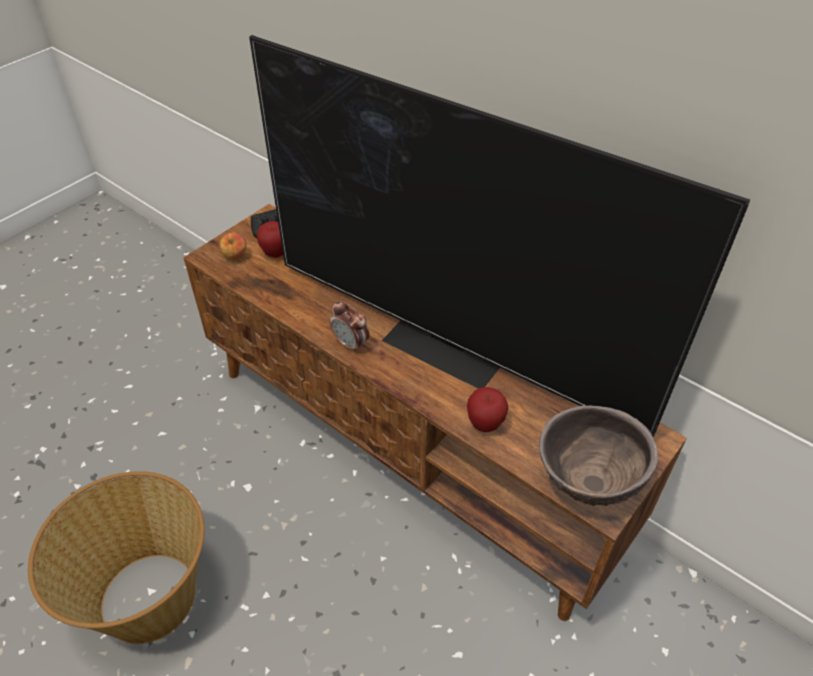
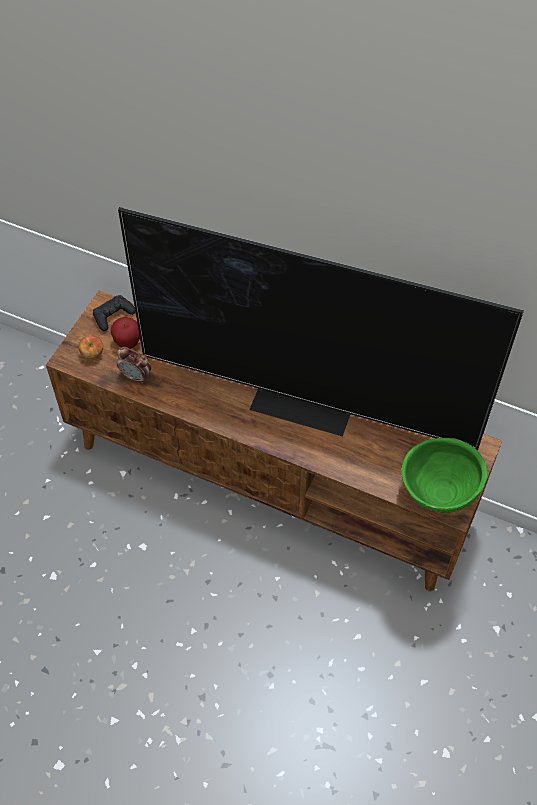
camera: 15 degrees left, 10 degrees up
(148, 595) = (96, 655): basket -> none
(351, 344) = (225, 418): alarm clock -> alarm clock (136, 376)
(485, 424) = (352, 464): apple -> none
(586, 483) = (438, 494): brown bowl -> green bowl

